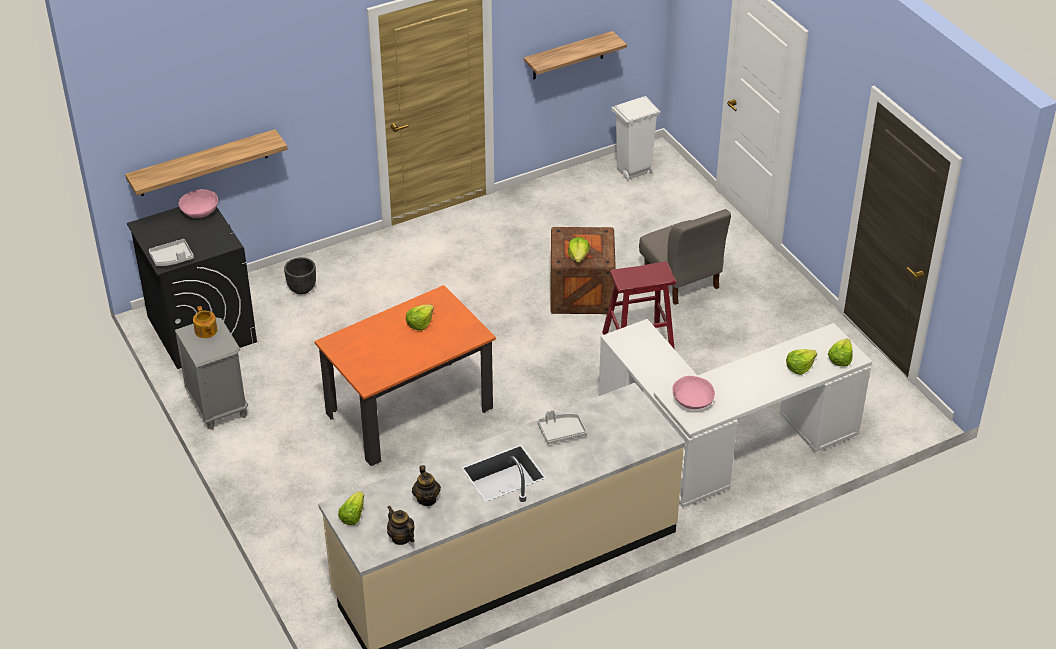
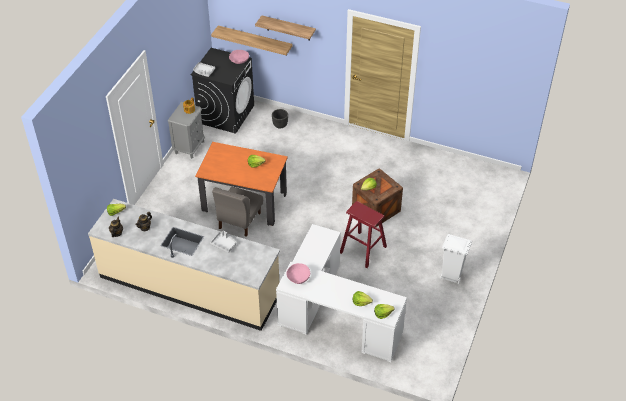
camera: 50 degrees right, 5 degrees up
(568, 56) = (463, 94): shelf -> shelf (288, 28)
(633, 172) = (480, 176): white trash can -> white trash can (451, 276)
(681, 279) = (425, 237): grey chair -> grey chair (239, 221)

